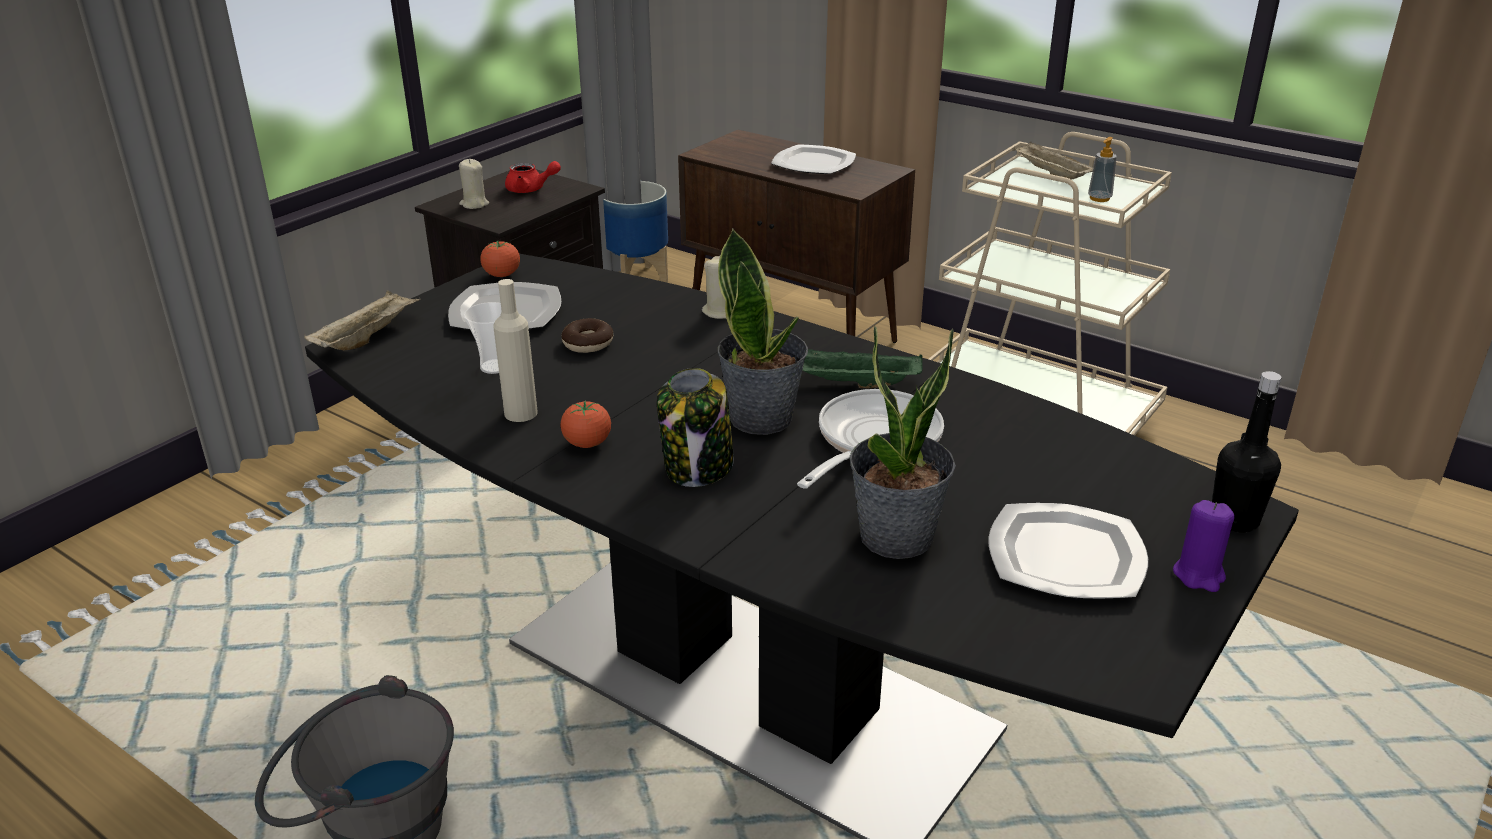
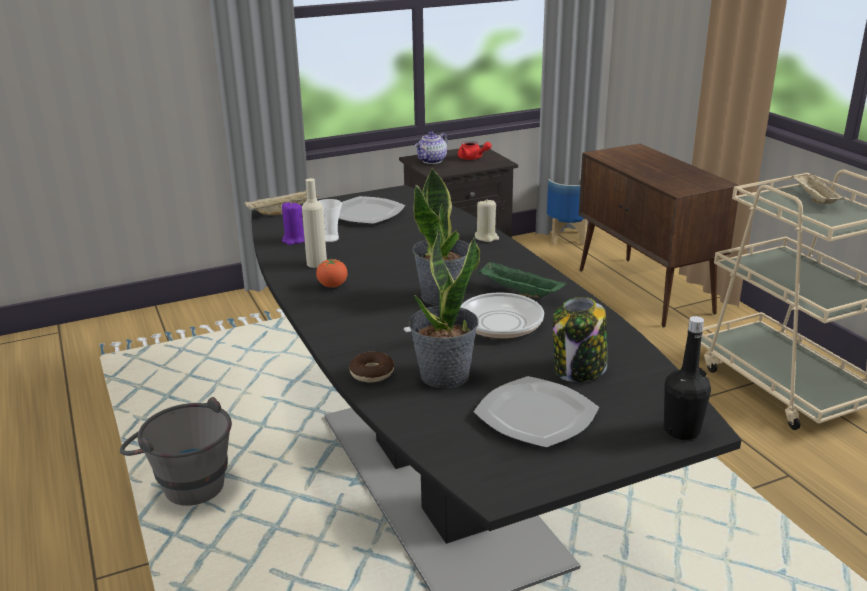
camera: 30 degrees right, 5 degrees down
(474, 204) = (432, 161): beige candle -> teapot
(502, 275) = (386, 195): tomato -> none
(588, 343) = (391, 238): donut -> donut (372, 373)
(698, 468) = (376, 312): jar -> jar (579, 370)
(812, 163) = (668, 170): plate -> none
(1099, 198) = (834, 220): soap dispenser -> none
(1199, 575) = (612, 452): purple candle -> purple candle (294, 240)

